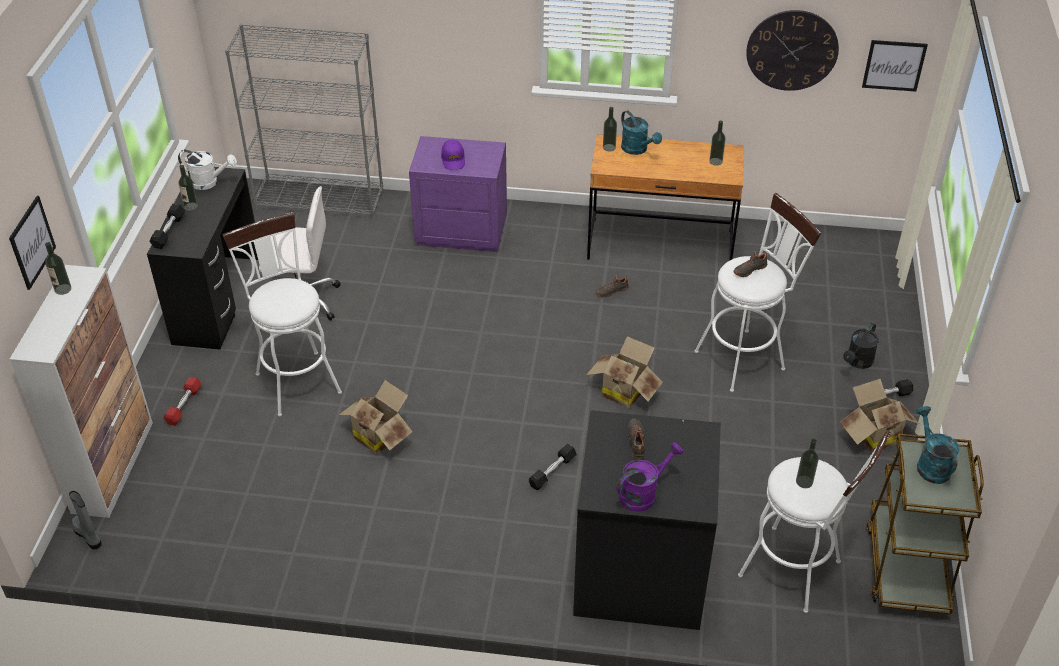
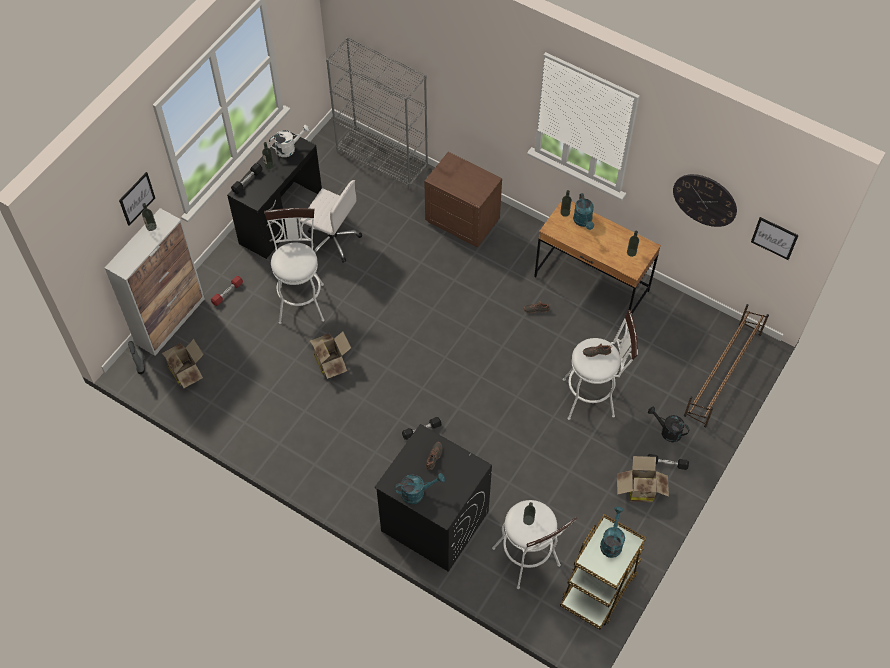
camera: 25 degrees right, 15 degrees up
(209, 182) = (289, 148): white watering can -> white watering can turned 60 degrees counterclockwise
(453, 159) = (459, 181): purple cap -> none
(461, 231) = (463, 220): purple nightstand -> brown nightstand
(624, 391) = (499, 390): cardboard box -> cardboard box (186, 371)
(643, 493) = (417, 493): purple watering can -> turquoise watering can
(857, 362) = (667, 431): black watering can -> black watering can turned 60 degrees clockwise
(874, 284) = (722, 374): none -> brown shoe rack

